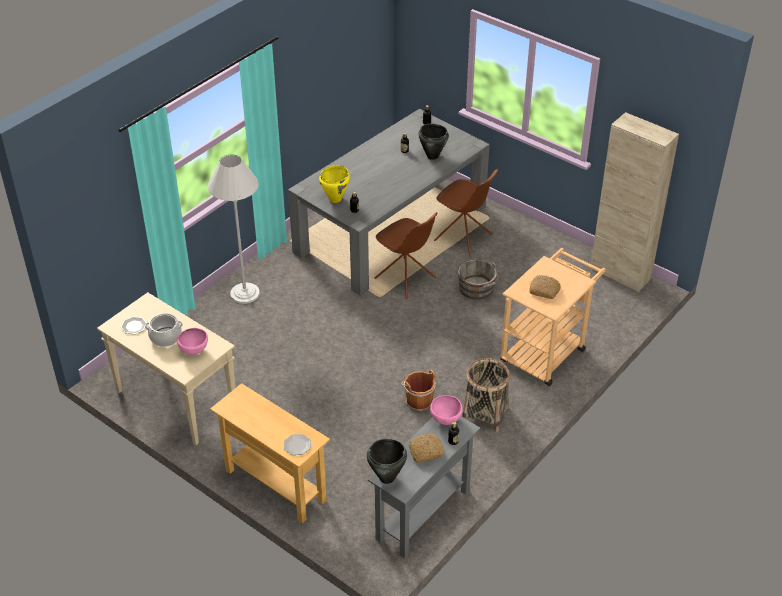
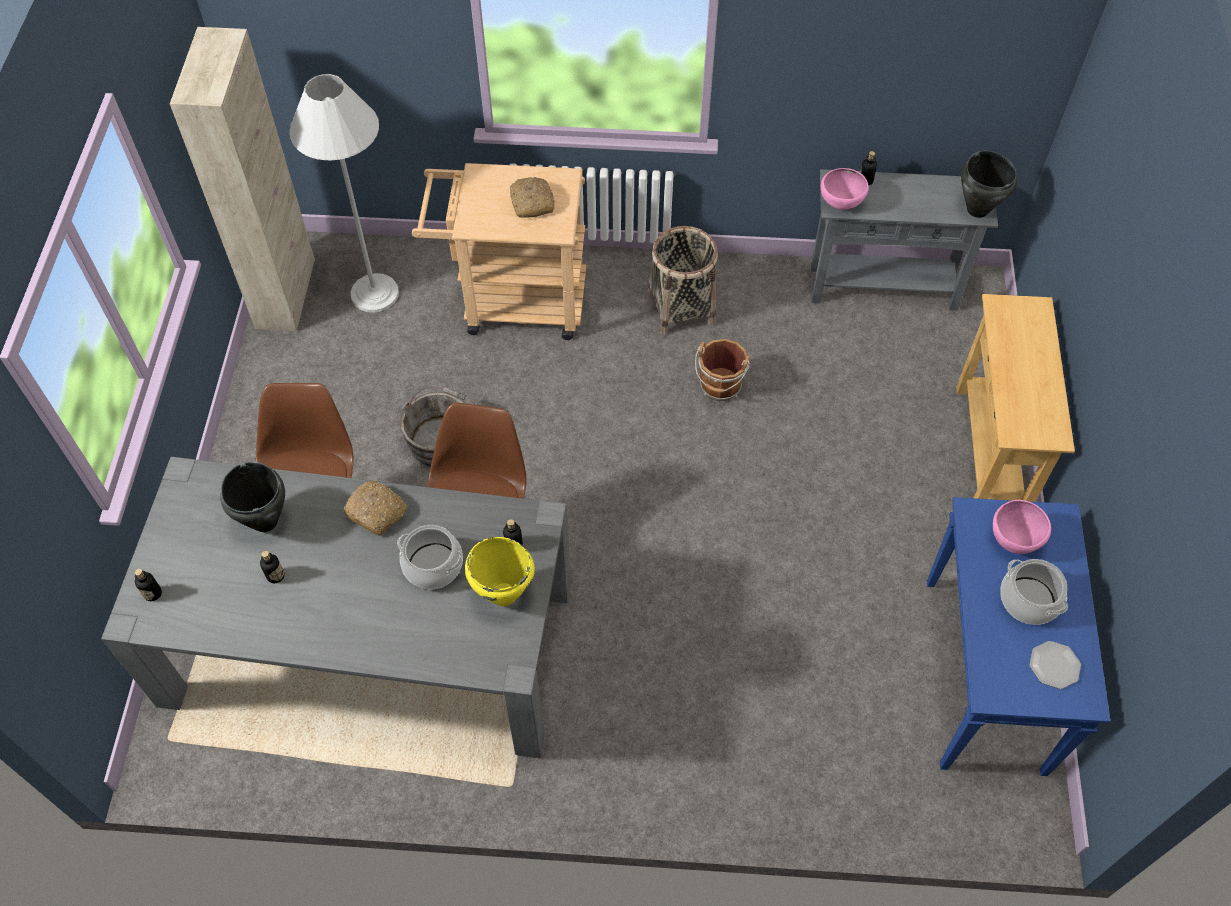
camera: 125 degrees left, 15 degrees up
(175, 401) = (985, 676): beige console table -> blue console table
(245, 293) = (696, 757): white floor lamp -> white floor lamp (374, 293)
(297, 445) = (1026, 317): plate -> none
(367, 187) = (433, 565): none -> cooking pot
(425, 452) = (906, 196): bread -> bread (377, 511)

